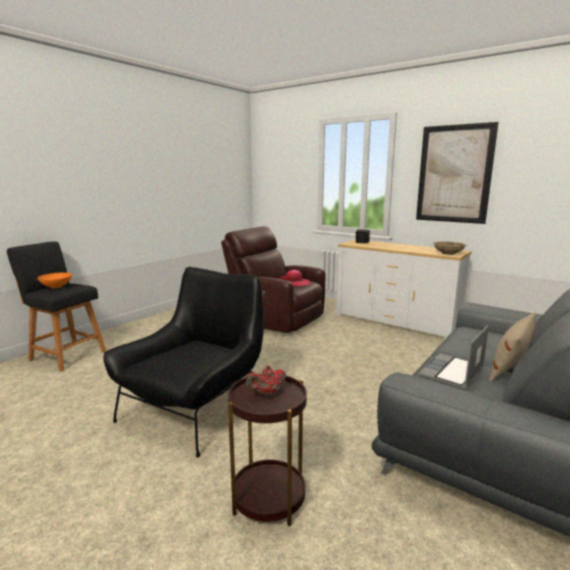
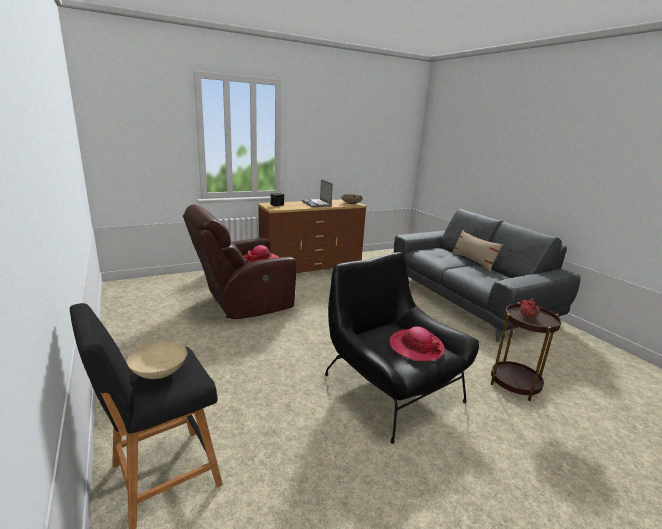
camera: 65 degrees left, 5 degrees up
(56, 287) = (159, 374): orange bowl -> beige bowl
(183, 363) = (416, 347): none -> hat
(395, 322) = (310, 267): white dresser -> brown dresser
(452, 373) = (479, 274): laptop -> laptop (317, 204)
(454, 174) = (329, 140): picture -> none

